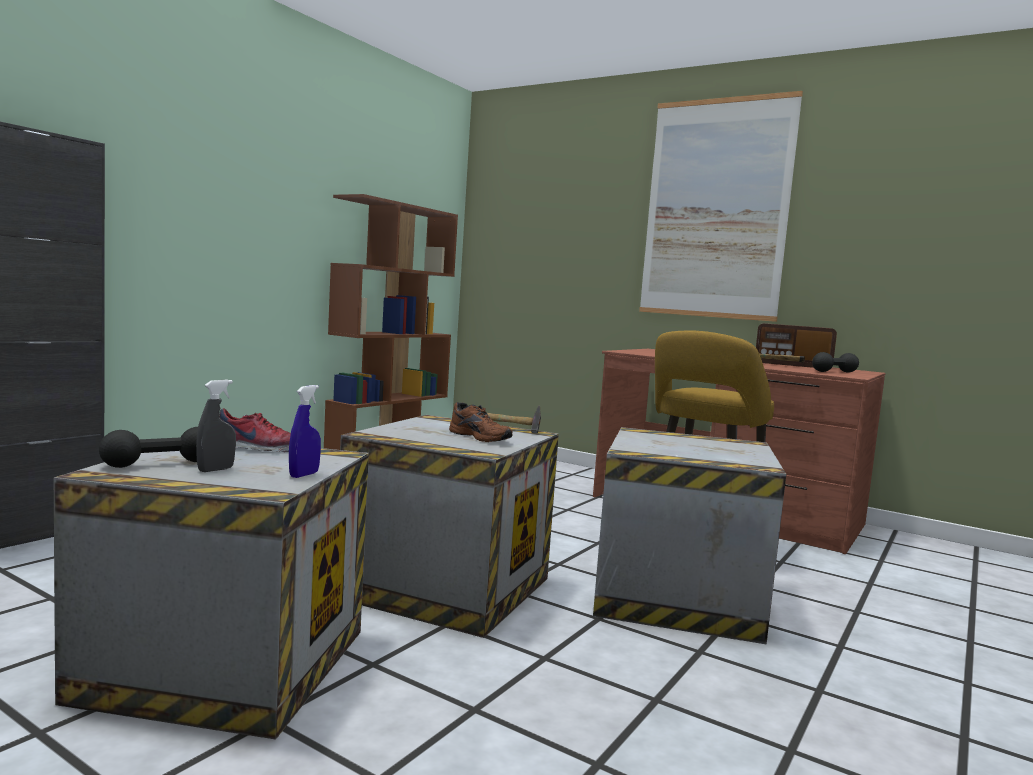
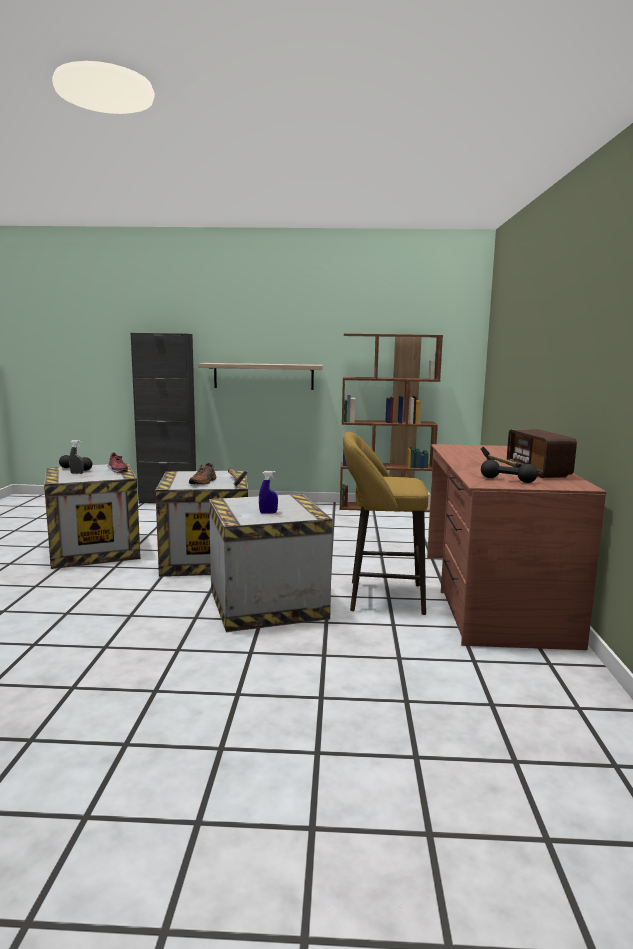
camera: 60 degrees right, 5 degrees up
(212, 252) = (263, 376): none -> shelf
(304, 475) = (84, 479): blue spray bottle -> blue spray bottle (268, 513)
(716, 209) = (556, 316): picture -> none

